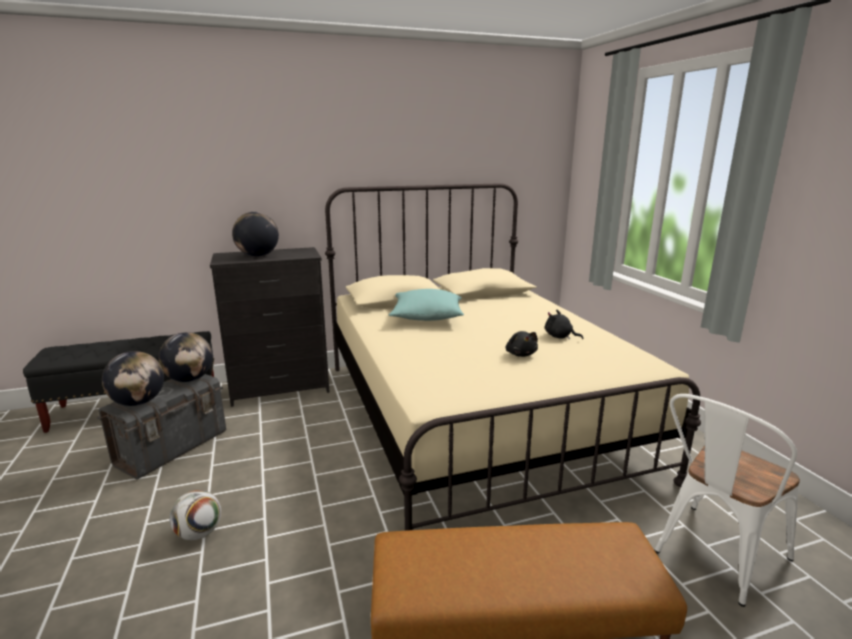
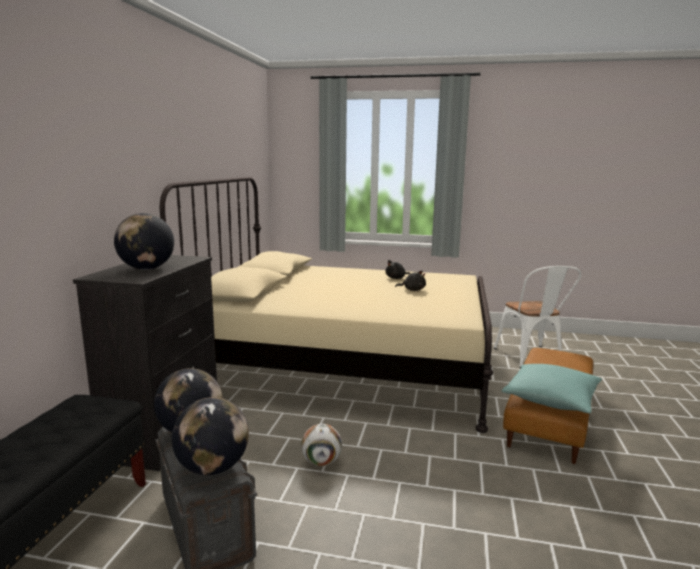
camera: 60 degrees left, 5 degrees down
(199, 533) = (395, 522): football -> football (321, 462)
(427, 317) = (304, 293): turquoise pillow -> turquoise pillow (551, 399)

